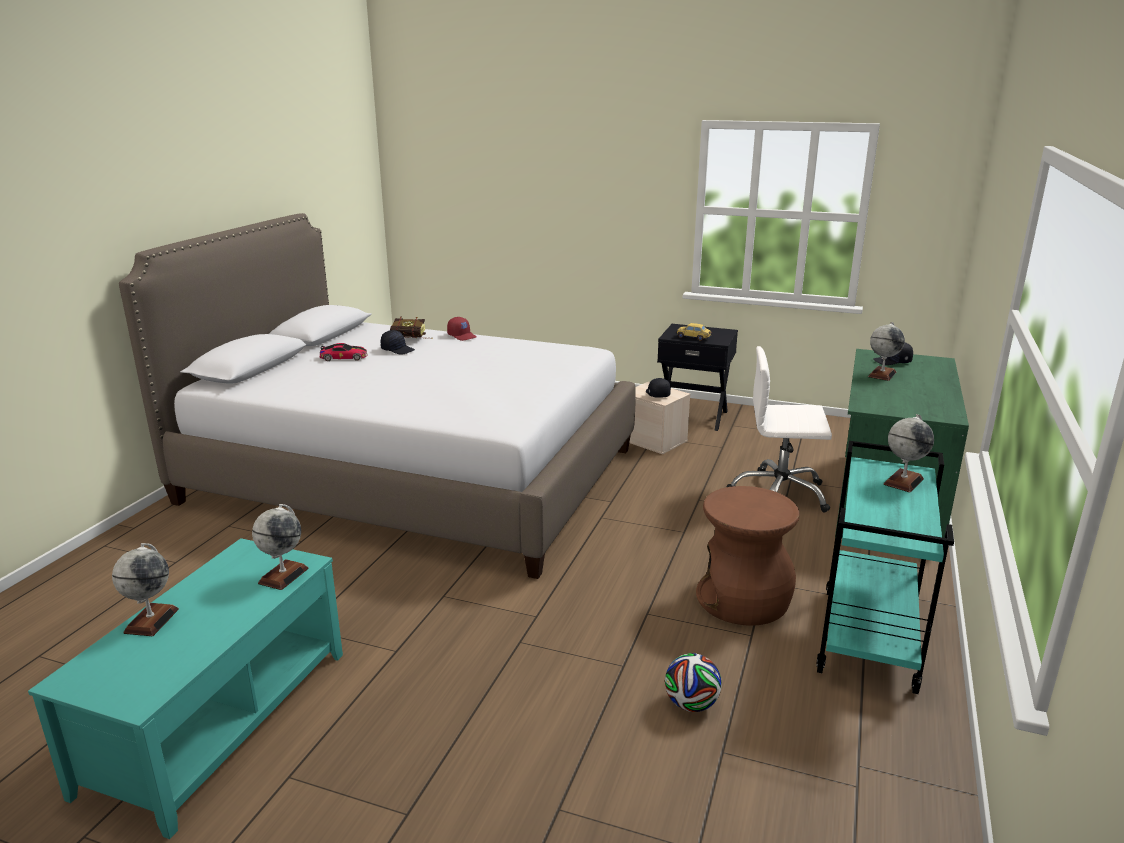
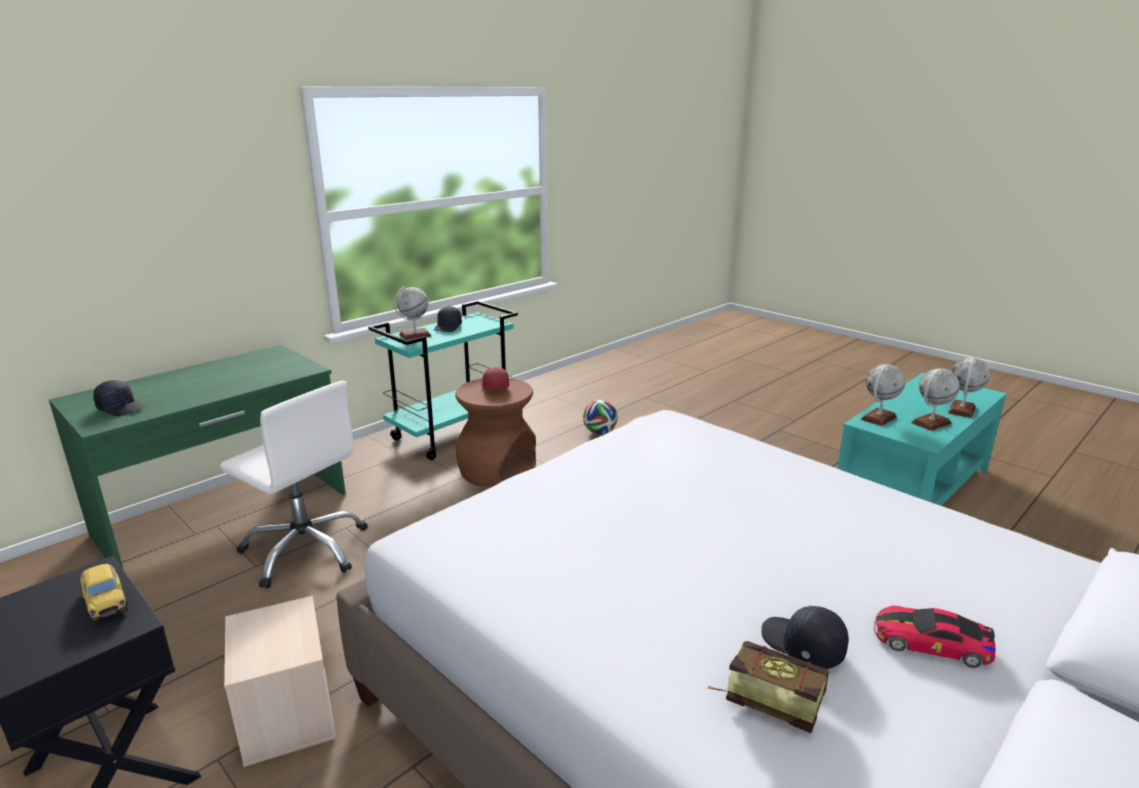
camera: 155 degrees left, 0 degrees up
(462, 336) = (626, 678): red cap -> red cap (494, 386)
(657, 394) = (277, 631): black cap -> black cap (448, 327)
(882, 374) = (188, 395): globe -> globe (931, 423)

